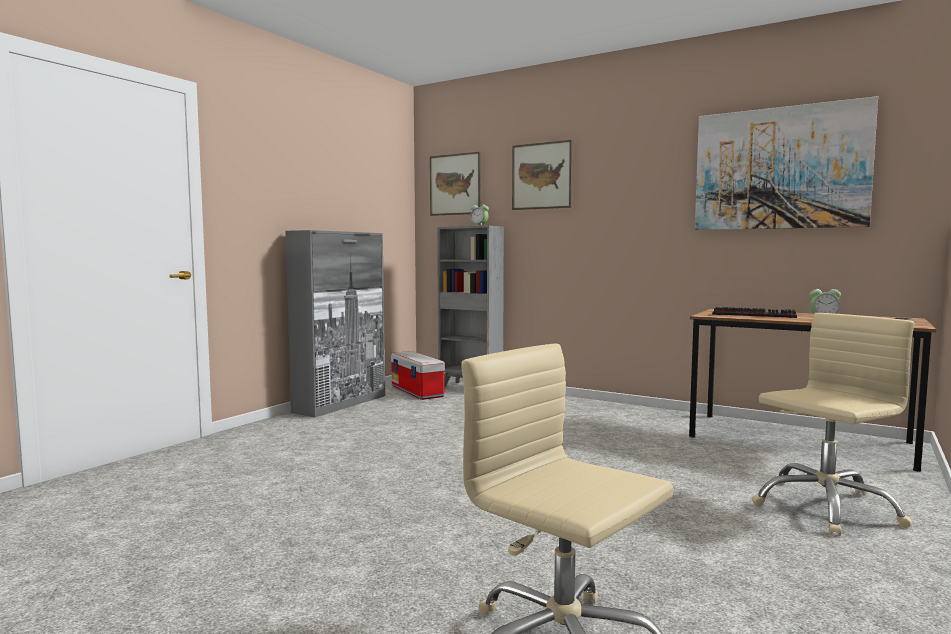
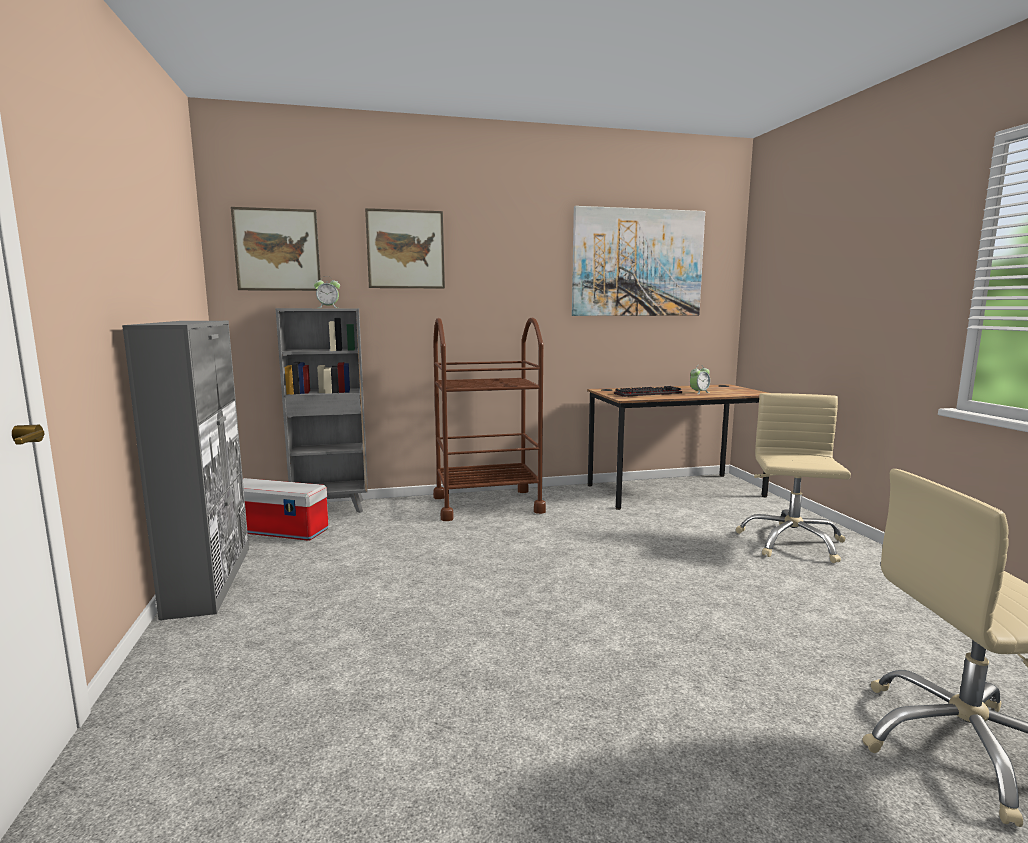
camera: 45 degrees left, 5 degrees up
(580, 408) = (487, 504): none -> brown cart

